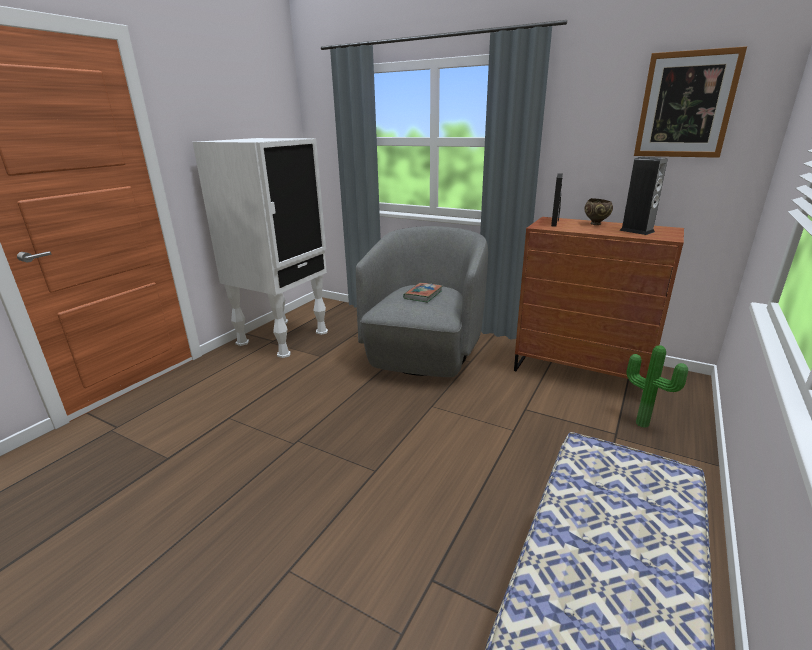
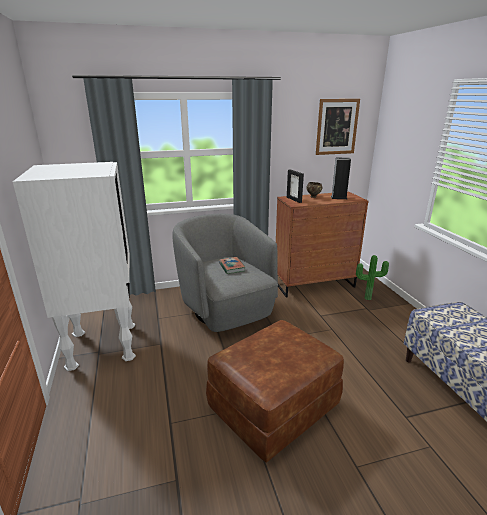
camera: 45 degrees left, 0 degrees up
(316, 460) = (273, 406): none -> brown ottoman

